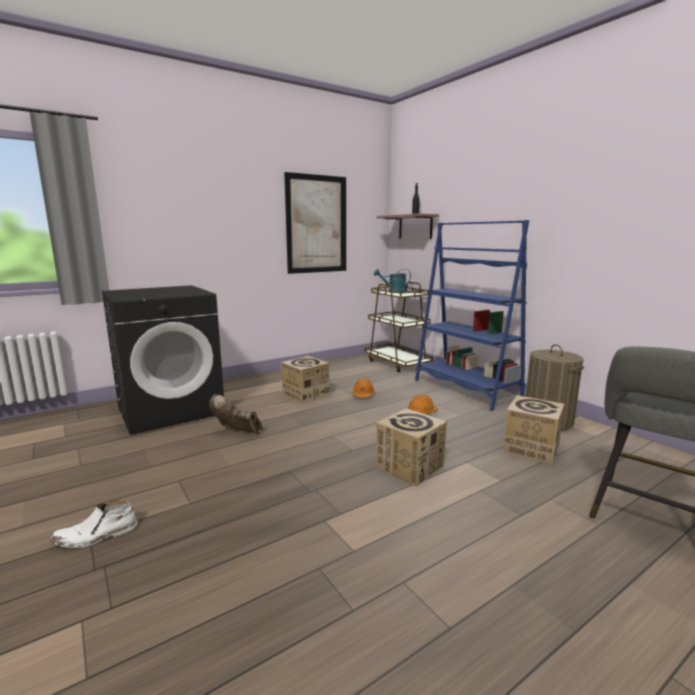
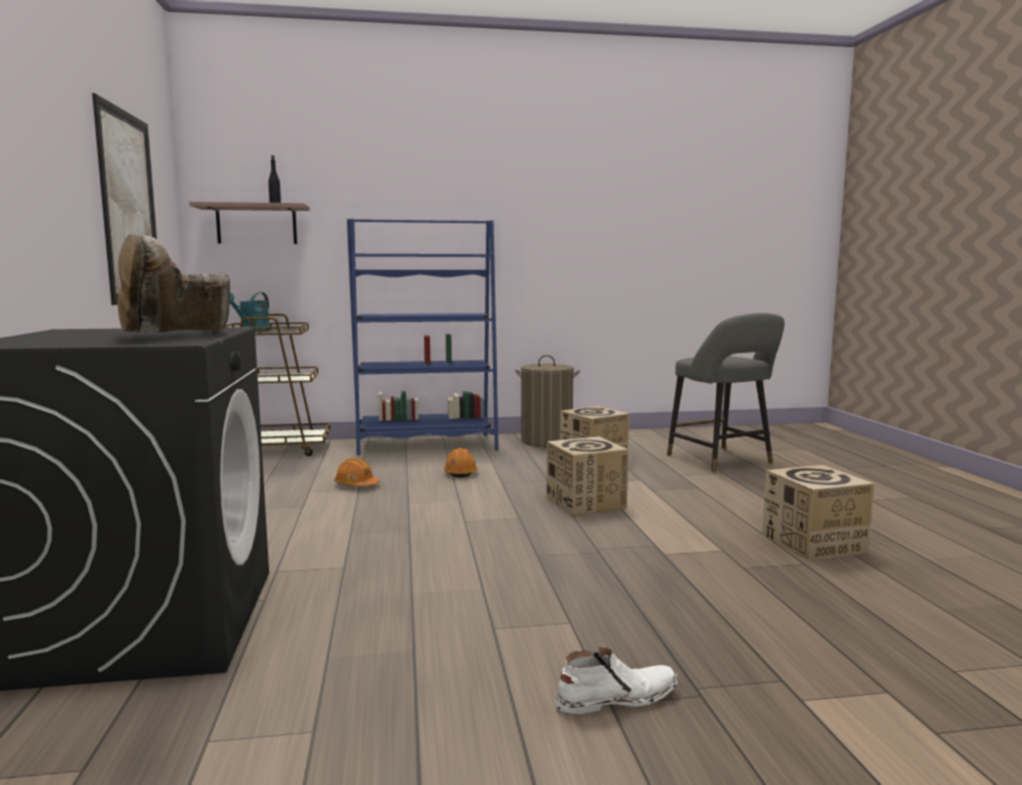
camera: 65 degrees left, 5 degrees down
(96, 536) = (615, 698): white boot -> white boot turned 105 degrees counterclockwise
(237, 432) = (369, 573): brown boot -> brown boot (174, 336)
(305, 394) = (291, 513): cardboard box -> cardboard box (813, 543)

